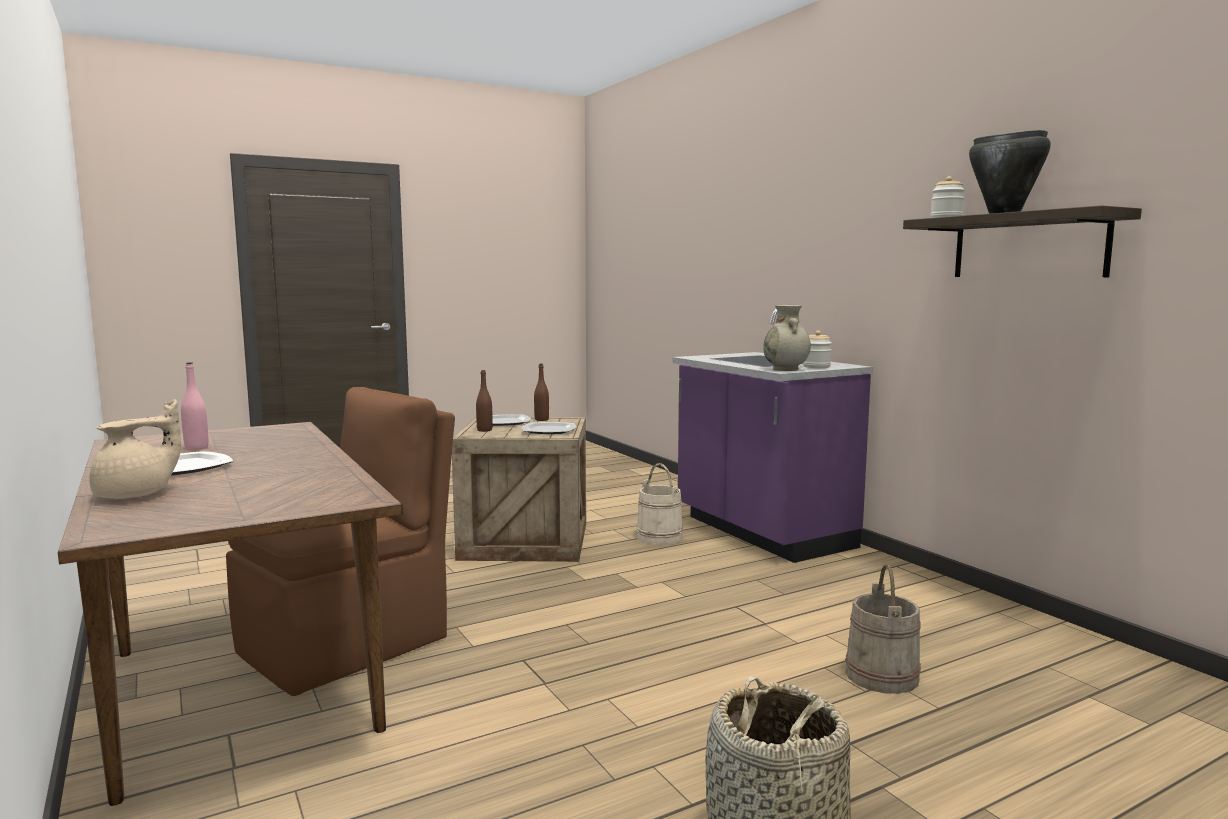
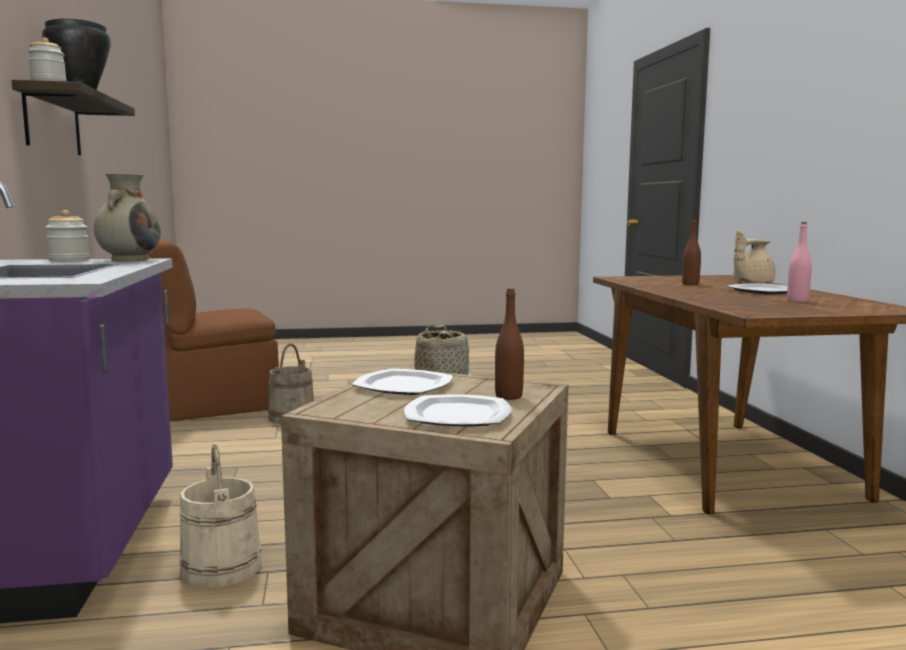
camera: 160 degrees left, 0 degrees up
(349, 644) = (660, 480): brown chair -> brown chair (211, 406)
(541, 419) = (378, 415): brown bottle -> brown bottle (690, 284)

